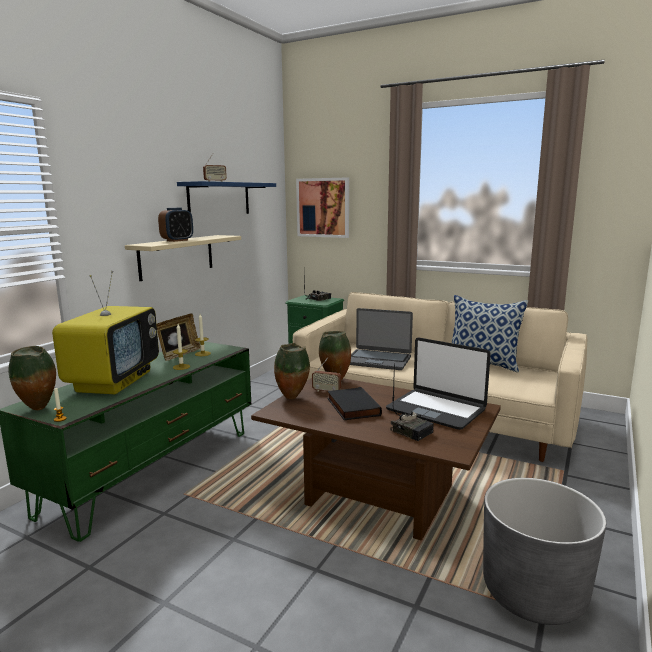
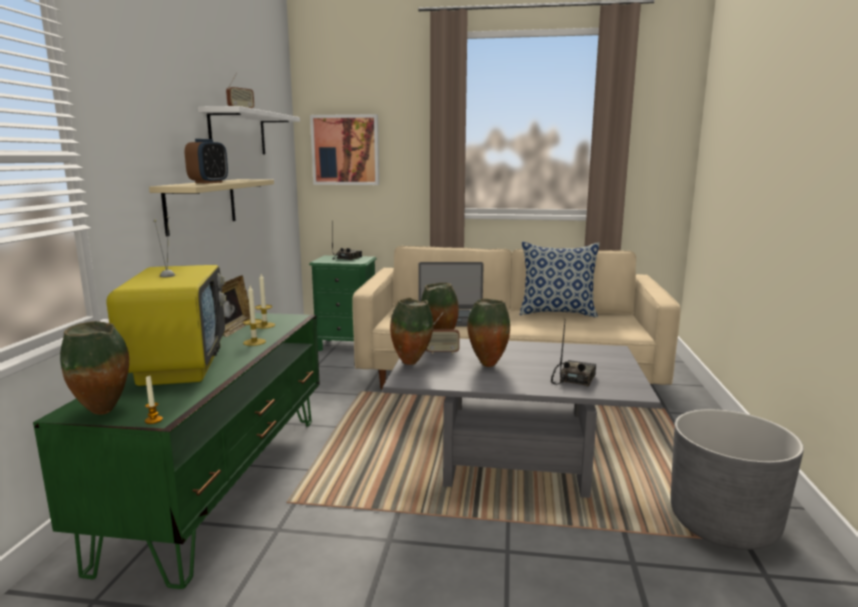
camera: 20 degrees left, 0 degrees up
(219, 199) = (238, 133): blue shelf -> white shelf
(351, 407) = (487, 364): black book -> vase
(376, 497) = (513, 464): brown coffee table -> grey coffee table
(412, 430) = (573, 379): radio -> radio turned 90 degrees counterclockwise
(436, 409) = (574, 356): laptop -> none

